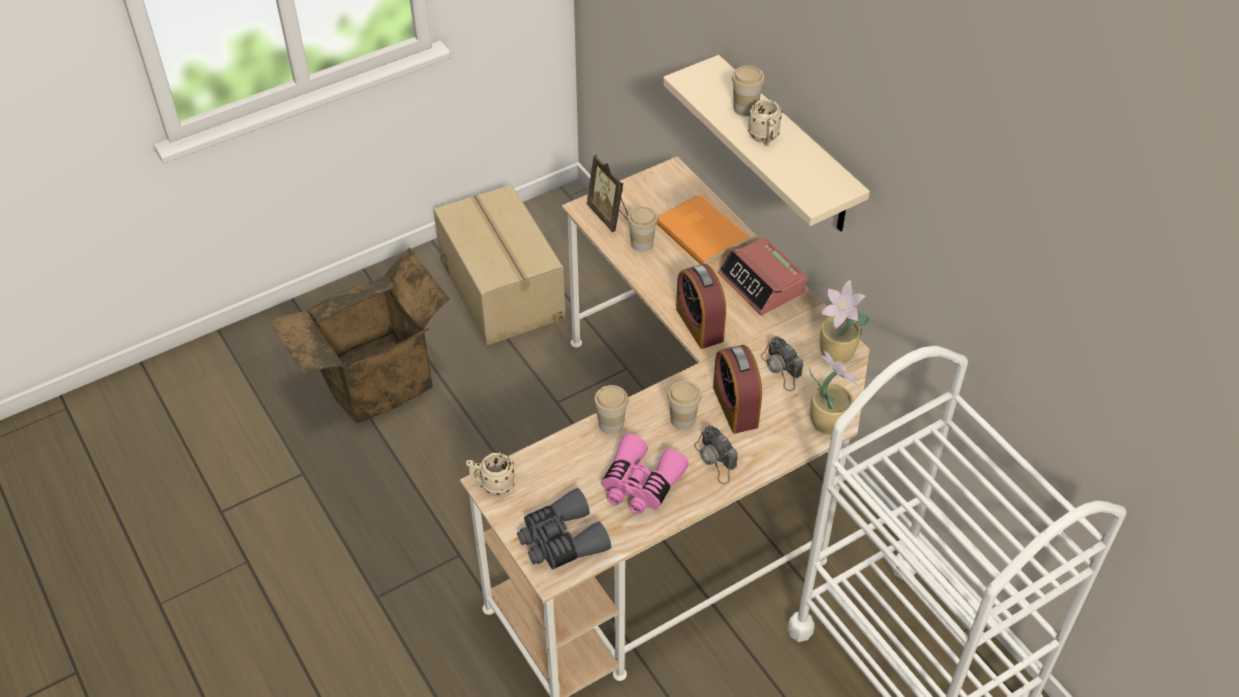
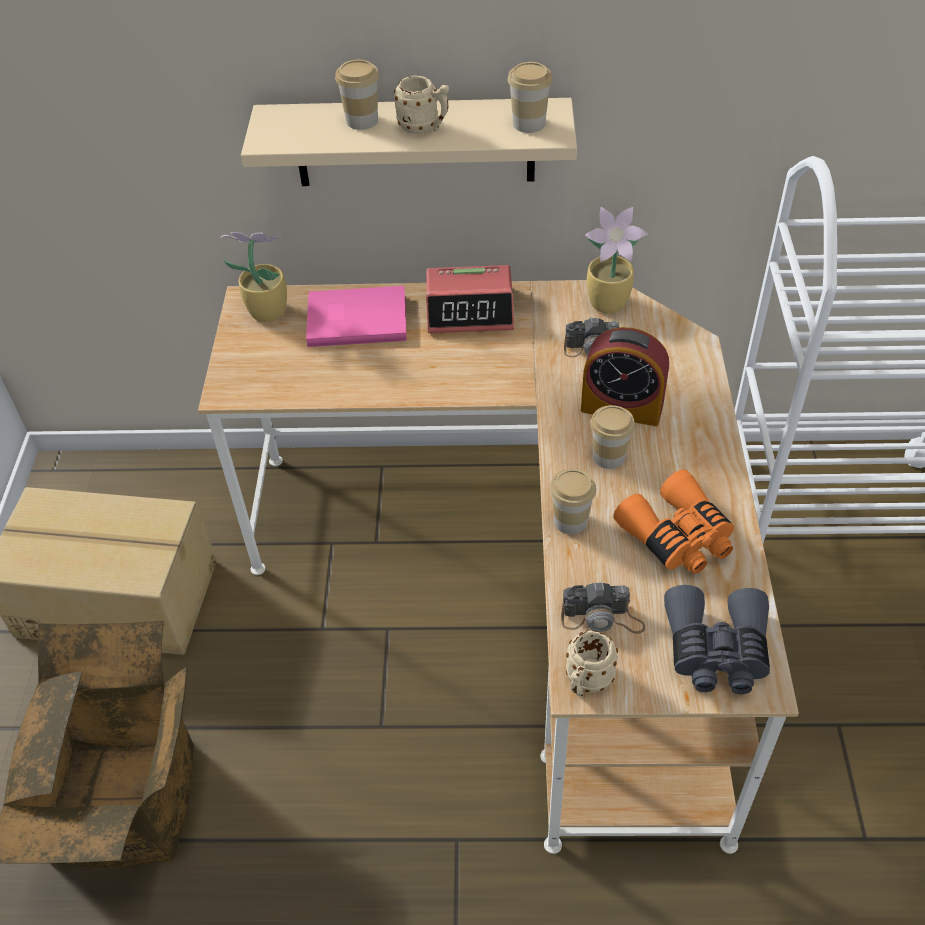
camera: 55 degrees left, 0 degrees up
(609, 216) = (258, 377): picture frame -> none
(640, 485) = (678, 537): pink binoculars -> orange binoculars
(642, 243) = (326, 371): cup -> cup (529, 124)
(699, 324) = (485, 381): alarm clock -> none
(702, 231) = (355, 318): orange book -> pink book
(716, 460) = (684, 457): camera -> camera (602, 618)
(827, 421) = (690, 350): potted plant -> potted plant (266, 311)

